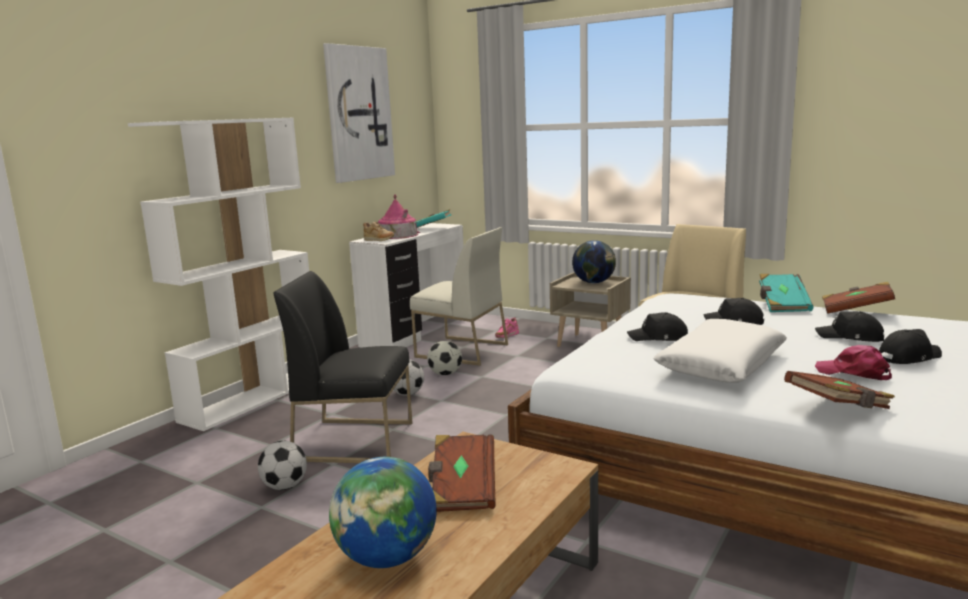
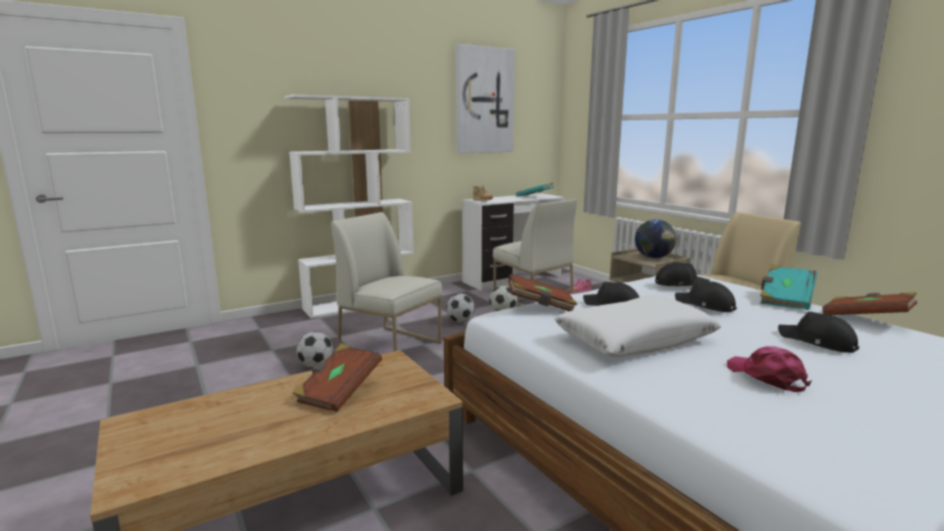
camera: 25 degrees right, 0 degrees up
(355, 440) = (391, 346): black chair -> white chair
(387, 558) = (224, 425): globe -> none
(397, 235) = (502, 199): toy house -> none
(838, 408) = (693, 406): brown book -> brown book (541, 306)
(908, 357) = (861, 375): black cap -> black cap (680, 284)

